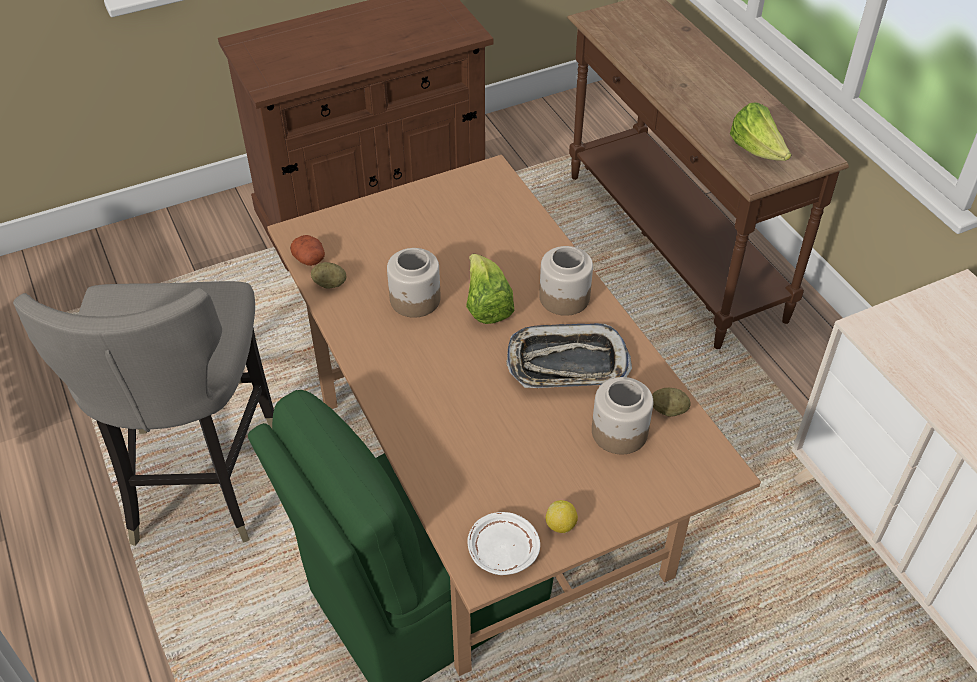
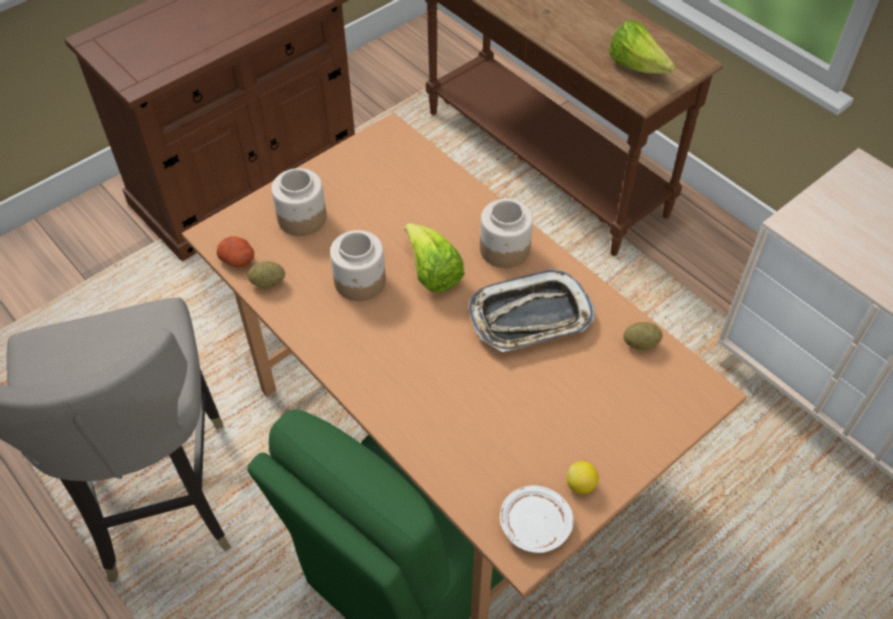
camera: 15 degrees left, 5 degrees up
(618, 432) = (602, 376): jar -> jar (301, 218)

